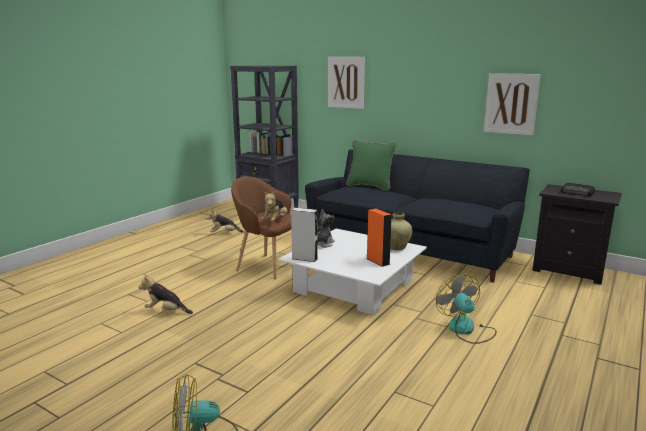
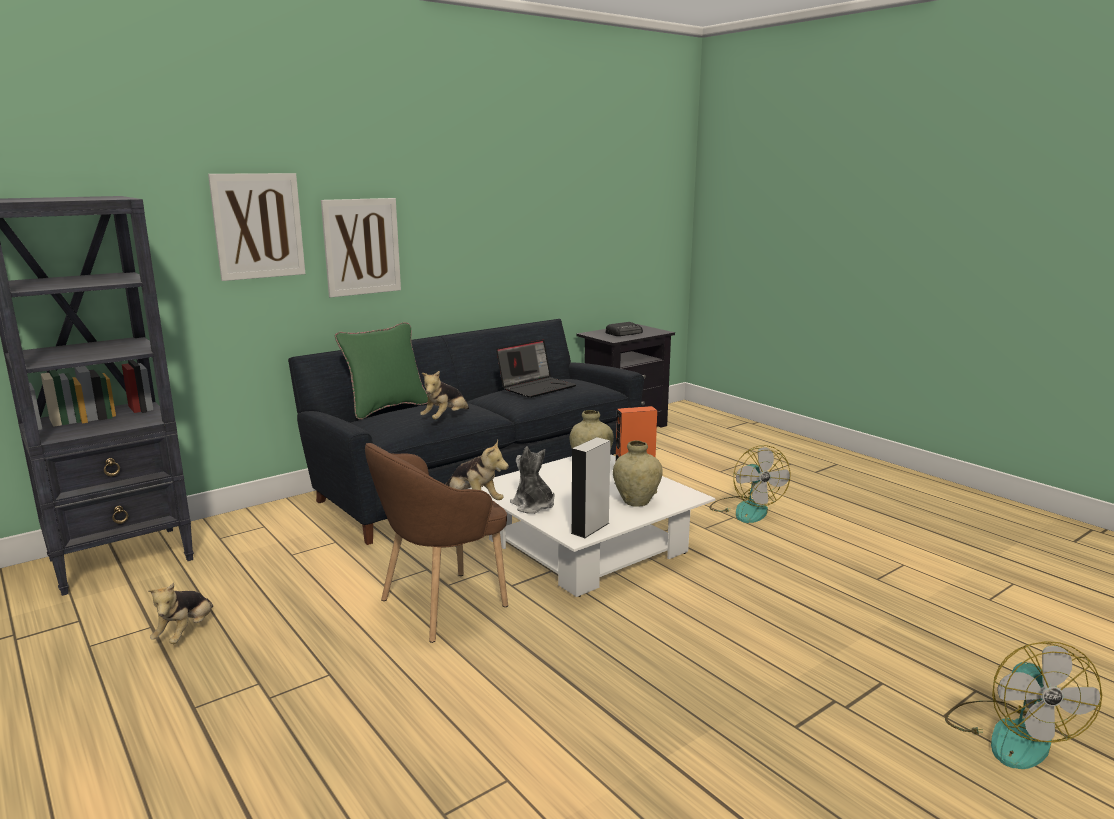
camera: 70 degrees left, 0 degrees up
(166, 311) = (578, 752): plush toy -> plush toy (446, 418)
(351, 264) = (636, 501): none -> beige vase
(445, 201) = (537, 387): none -> laptop
(466, 330) = (746, 509): fan -> fan turned 105 degrees counterclockwise
(511, 104) = (527, 237): picture -> picture (361, 246)

